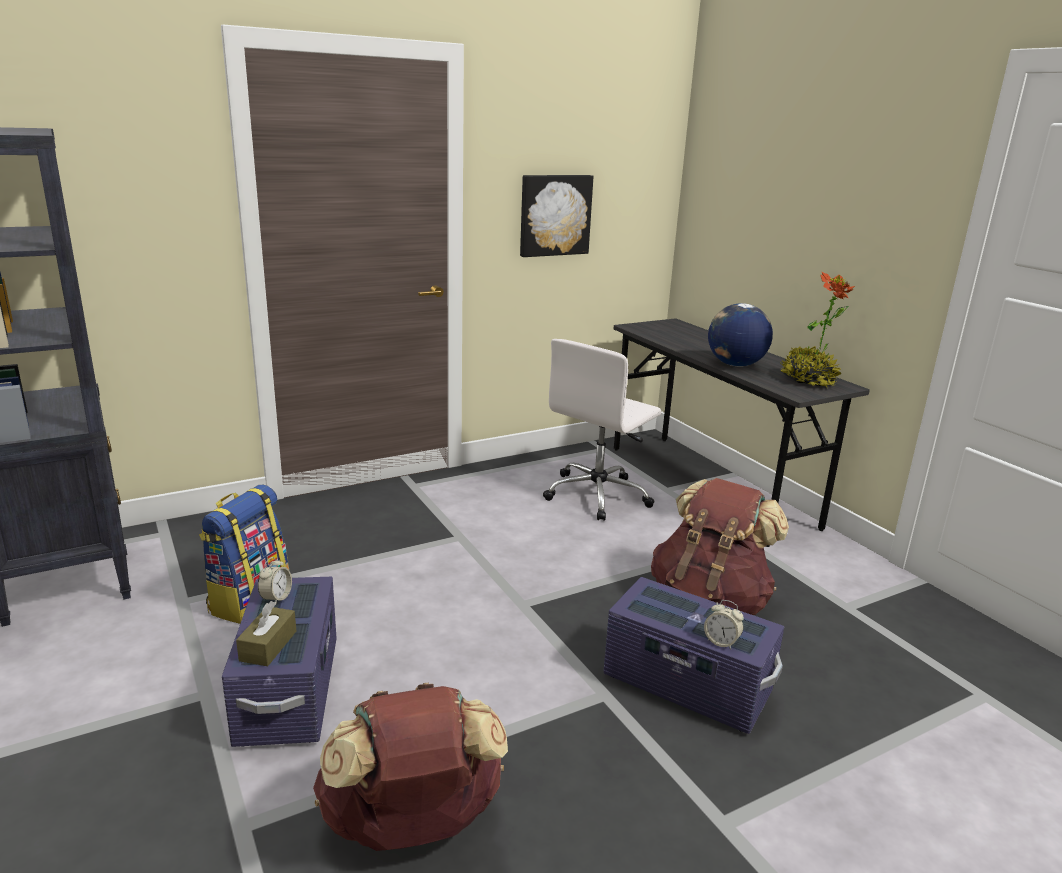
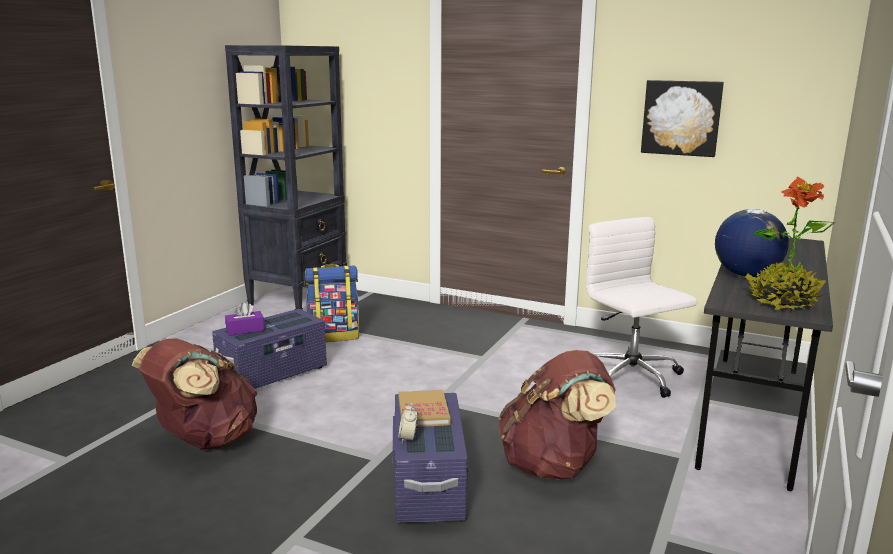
camera: 55 degrees right, 5 degrees down
(268, 646) = (245, 330): brown tissue box -> purple tissue box
(276, 598) = (287, 317): alarm clock -> none
(598, 495) = (632, 378): white office chair -> white office chair turned 60 degrees clockwise
(668, 610) = (423, 411): none -> book

